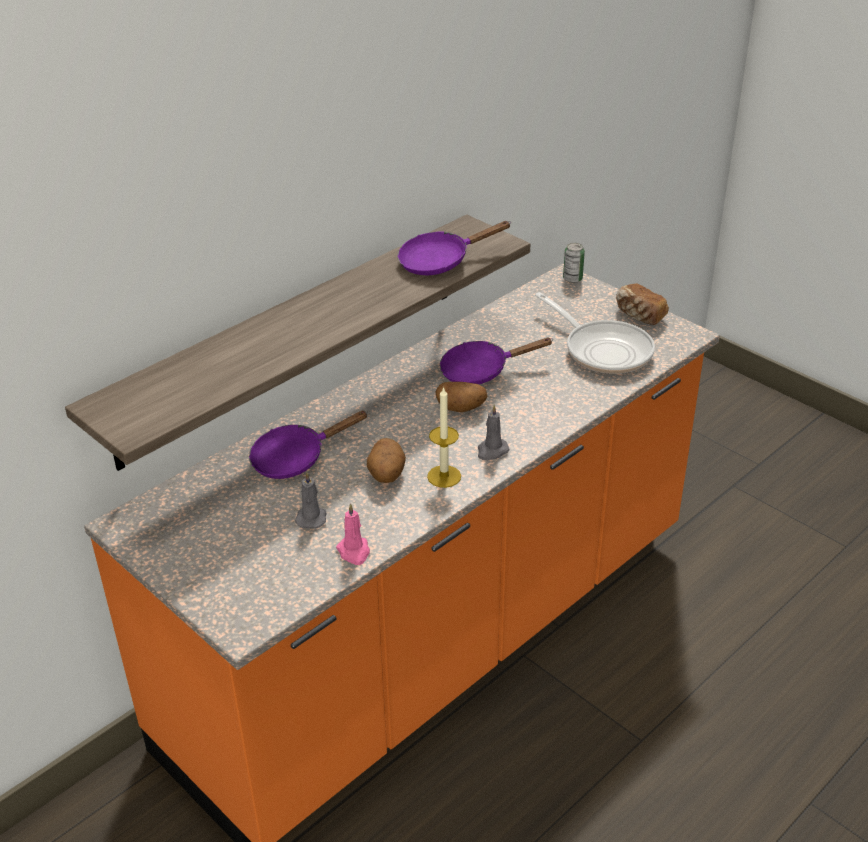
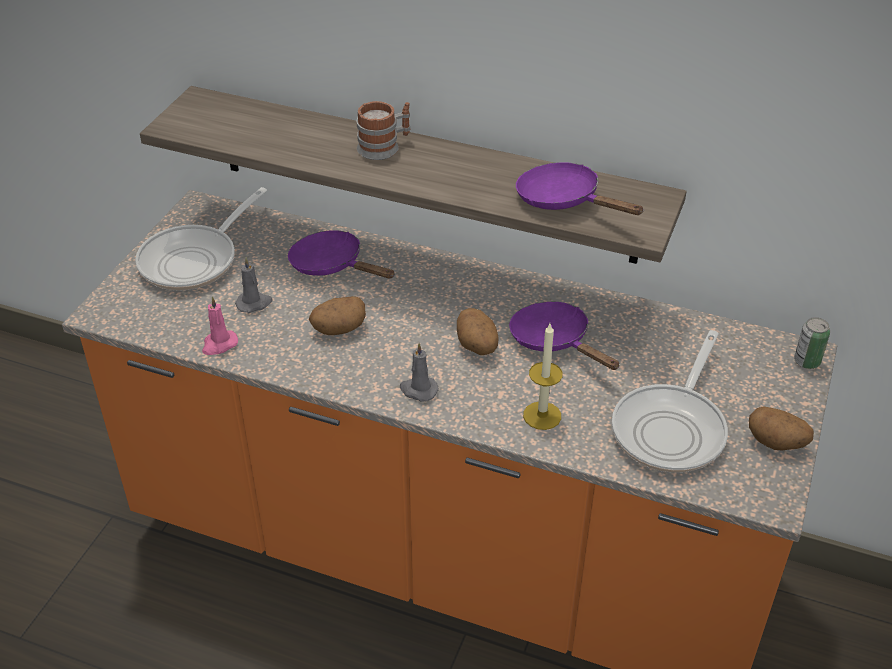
camera: 65 degrees right, 5 degrees up
(212, 543) = (195, 260): none -> frying pan
(291, 320) = (384, 147): none -> mug
(444, 476) = (358, 368): candle -> candle (542, 415)
(639, 315) = (776, 442): bread -> potato

